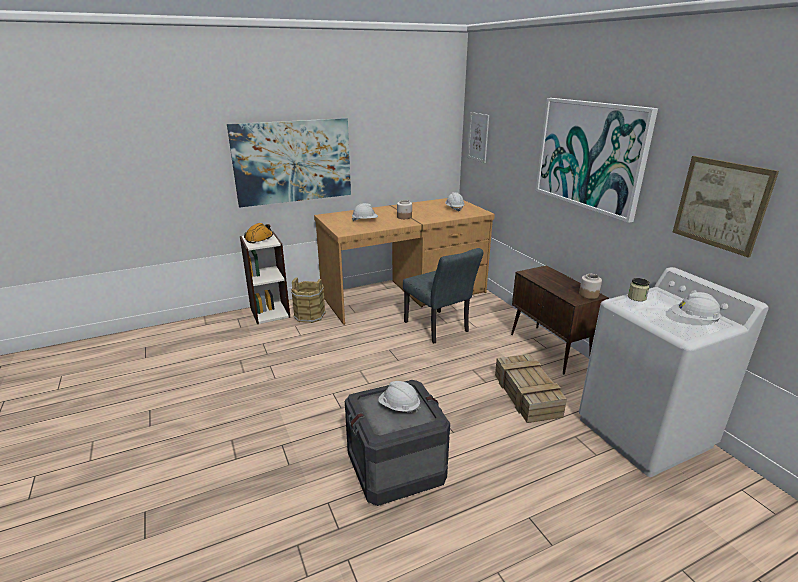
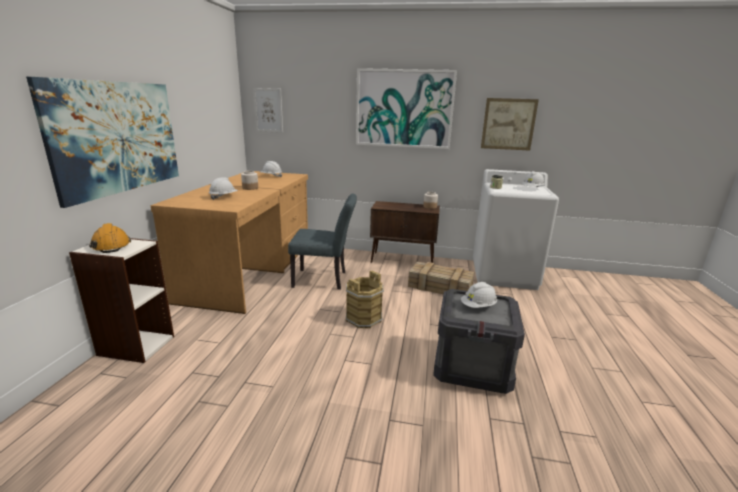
camera: 55 degrees left, 5 degrees down
(309, 316) = (194, 325): brown bucket -> brown bucket (364, 318)

